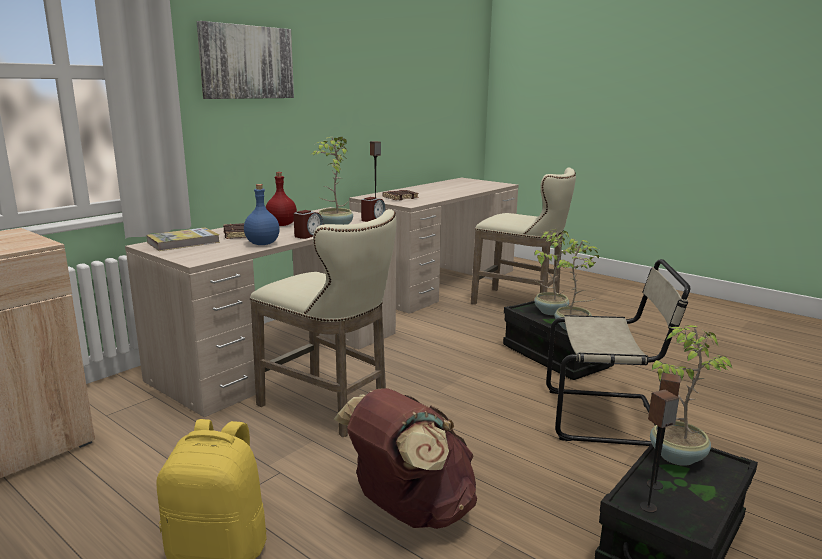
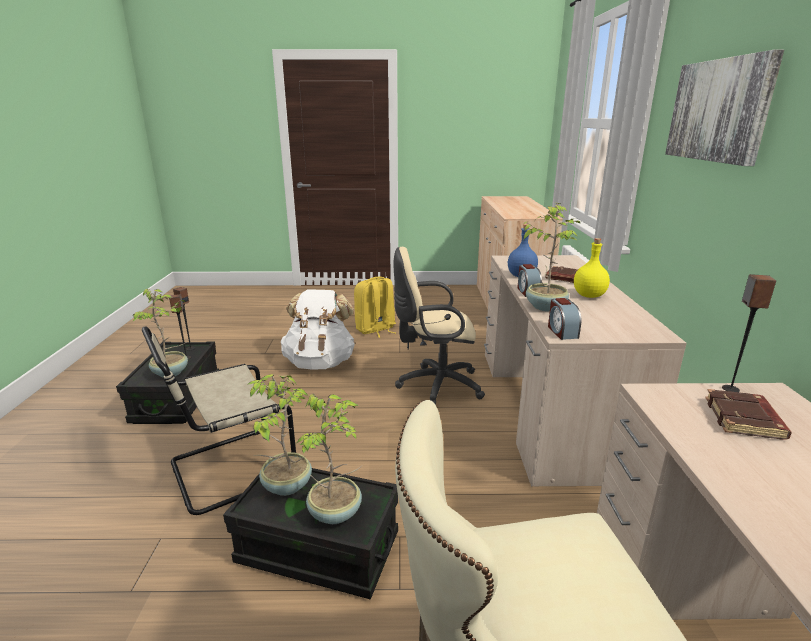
camera: 140 degrees right, 5 degrees up
(183, 242) = (562, 264): book -> none
(281, 225) = (589, 295): red bottle -> yellow bottle
(329, 408) = (435, 386): beige stool -> beige office chair
(409, 511) = (320, 362): brown backpack -> white backpack

